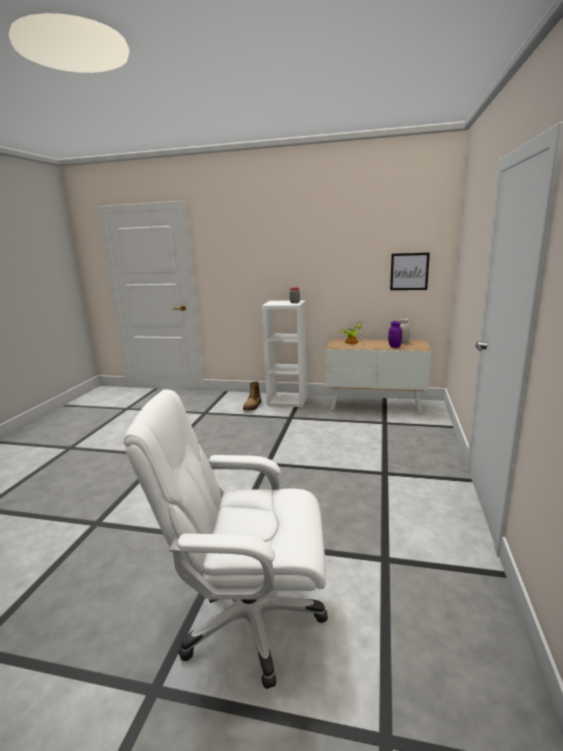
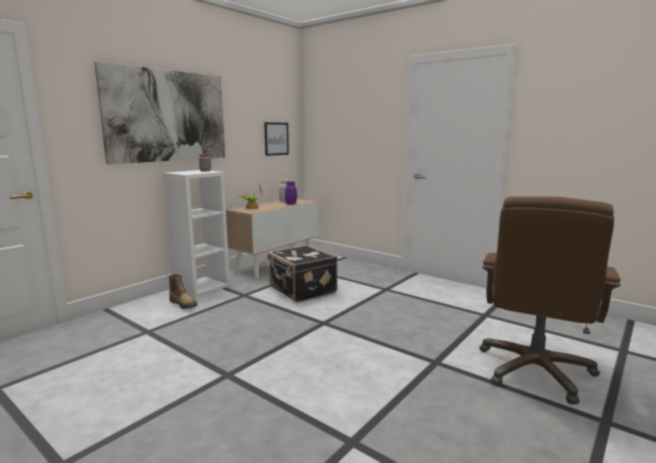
camera: 65 degrees left, 5 degrees down
(249, 619) = (535, 370): white office chair -> brown office chair
(278, 254) = (167, 116): none -> picture
(327, 434) = (301, 290): none -> black suitcase

